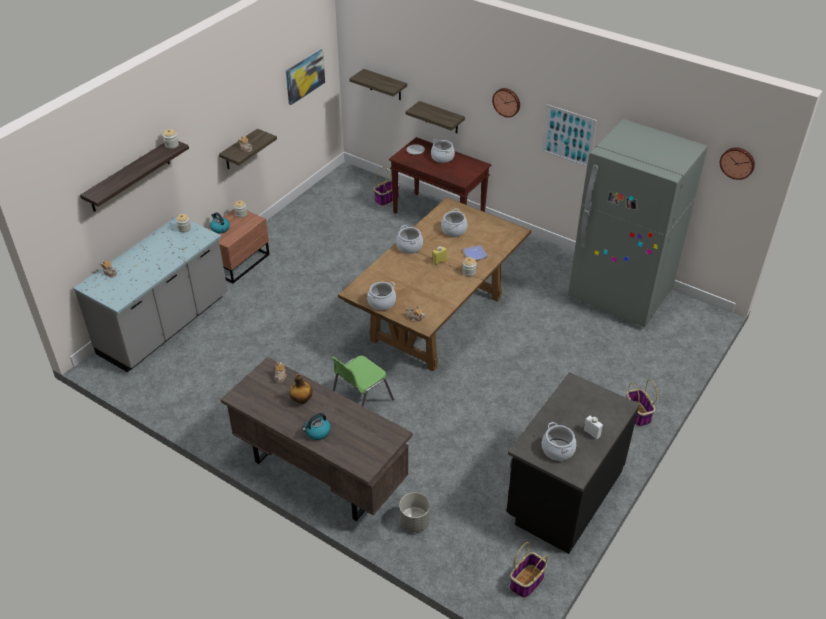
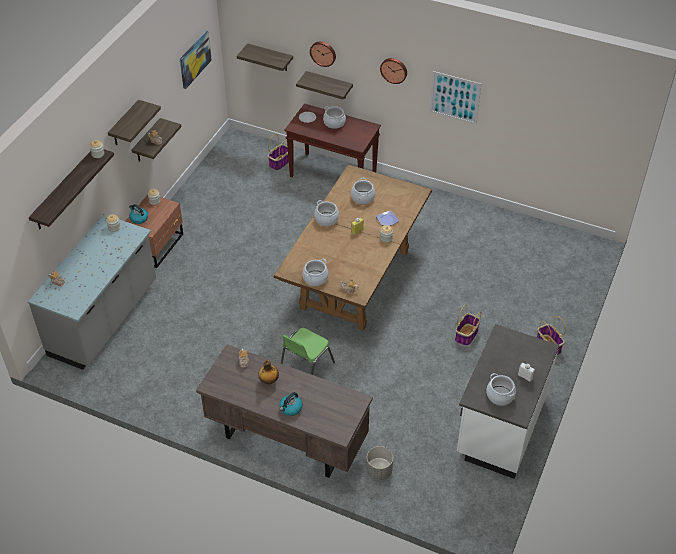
camera: 10 degrees left, 5 degrees up
(211, 124) = (124, 124): none -> shelf
(526, 582) = (484, 508): basket -> basket (466, 335)
(563, 494) = (499, 427): black counter -> white counter
(619, 296) = (513, 236): grey fridge -> none
(737, 162) = (611, 115): wall clock -> wall clock (323, 53)

